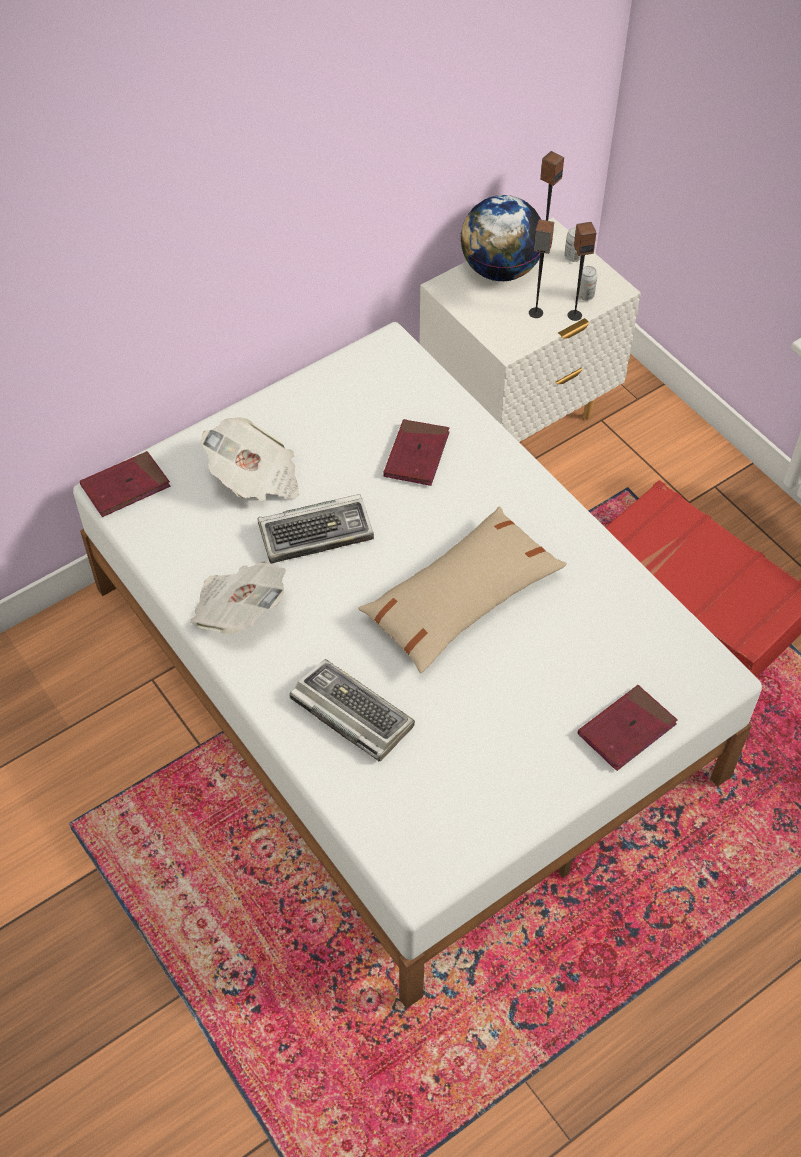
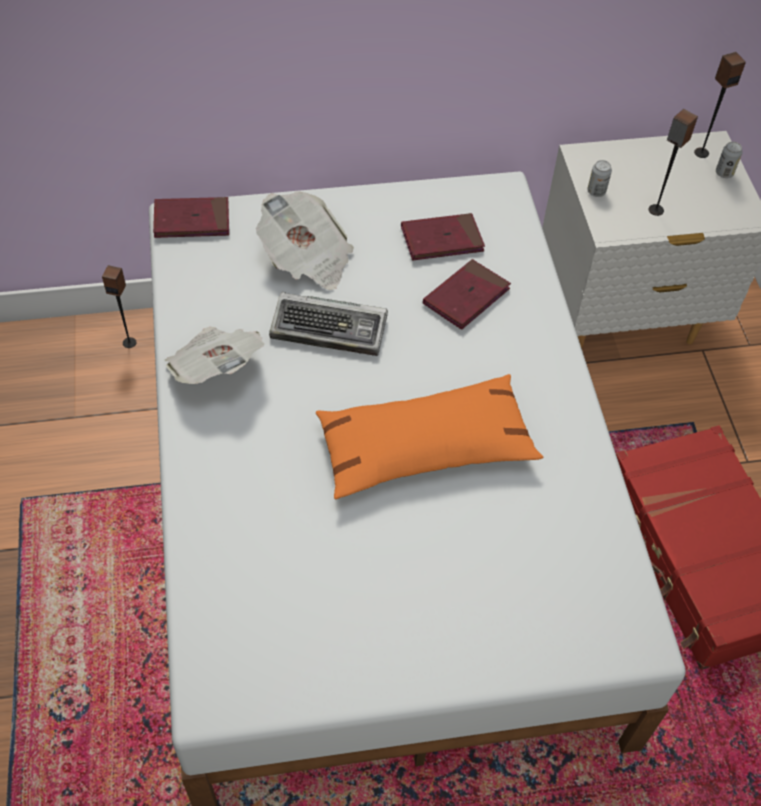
camera: 25 degrees right, 0 degrees up
(350, 713) = (253, 507): keyboard -> none
(461, 599) = (425, 447): beige pillow -> orange pillow
(499, 270) = (644, 159): globe -> none
(574, 315) = (693, 226): speaker -> speaker (129, 342)
(585, 295) = (715, 212): can -> can (596, 192)
(626, 730) = (511, 652): red book -> red book (442, 240)

